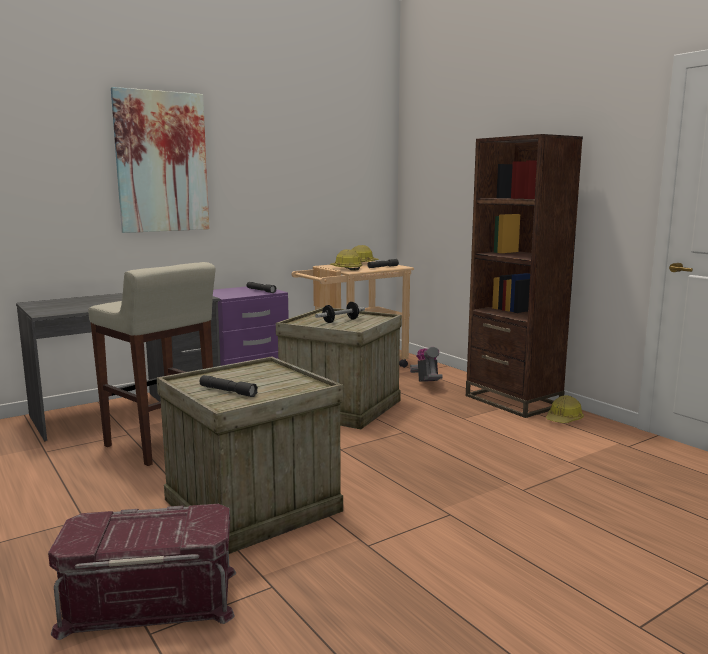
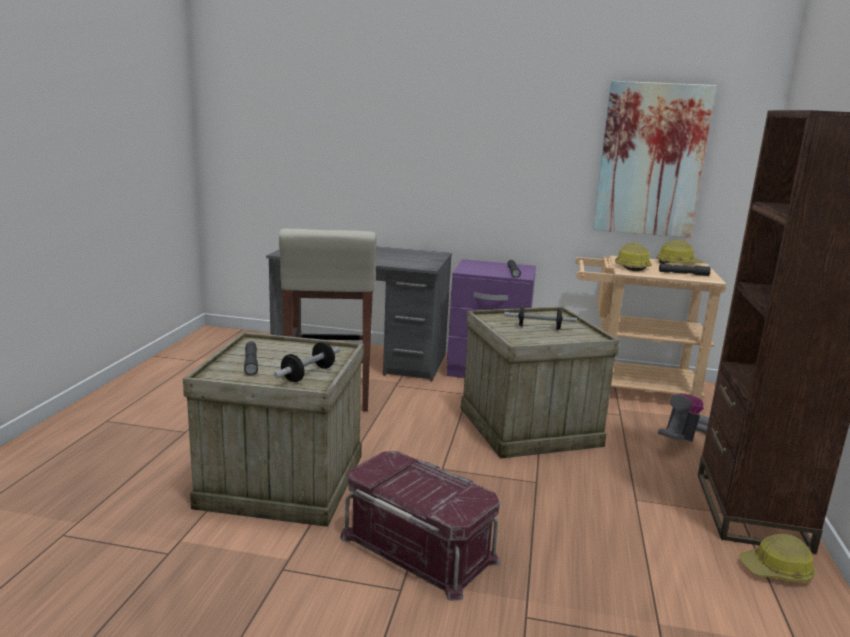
camera: 45 degrees right, 5 degrees up
(150, 599) = (105, 512): red storage box -> red storage box (420, 547)
(162, 162) = (442, 121): picture -> picture (651, 160)
(289, 383) = (308, 374): none -> dumbbell

